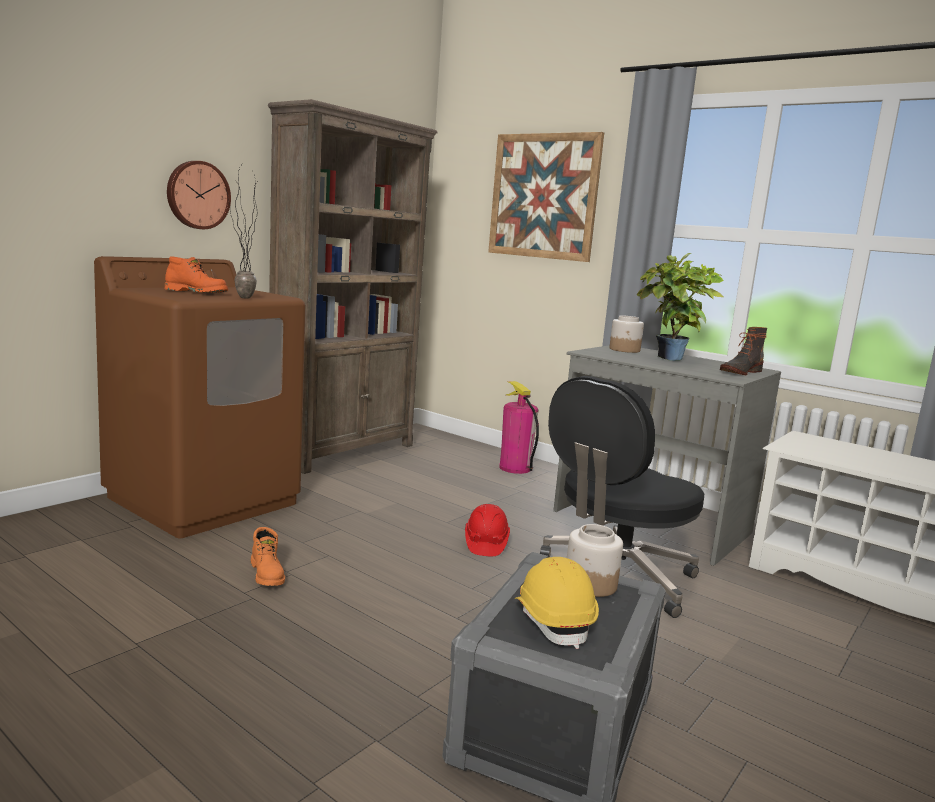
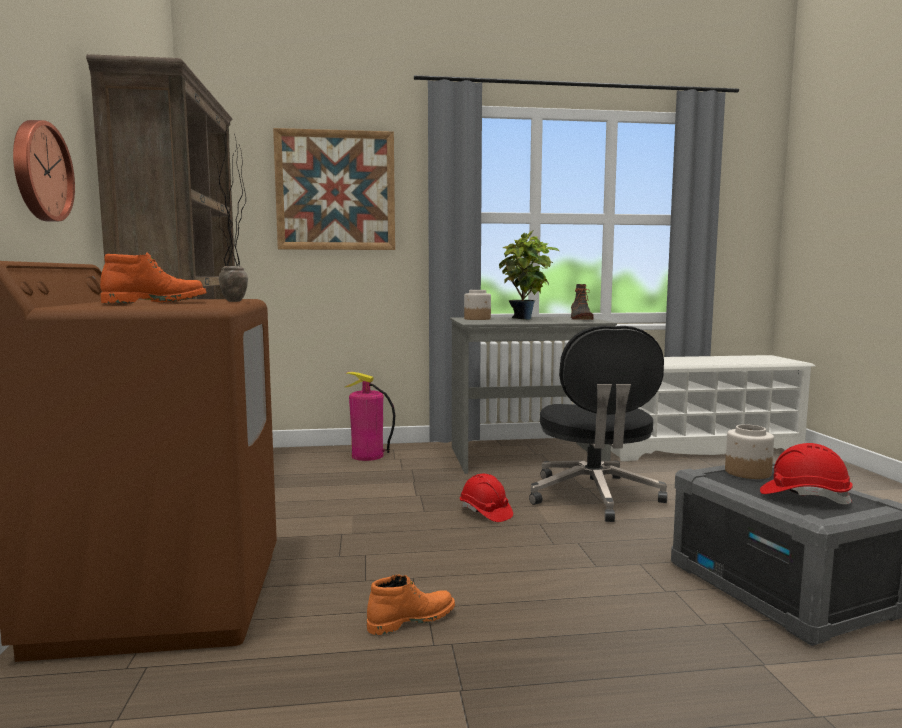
camera: 45 degrees left, 5 degrees down
(268, 574) = (411, 619): orange boot -> orange boot turned 45 degrees counterclockwise
(553, 620) = (804, 496): yellow hard hat -> red hard hat

